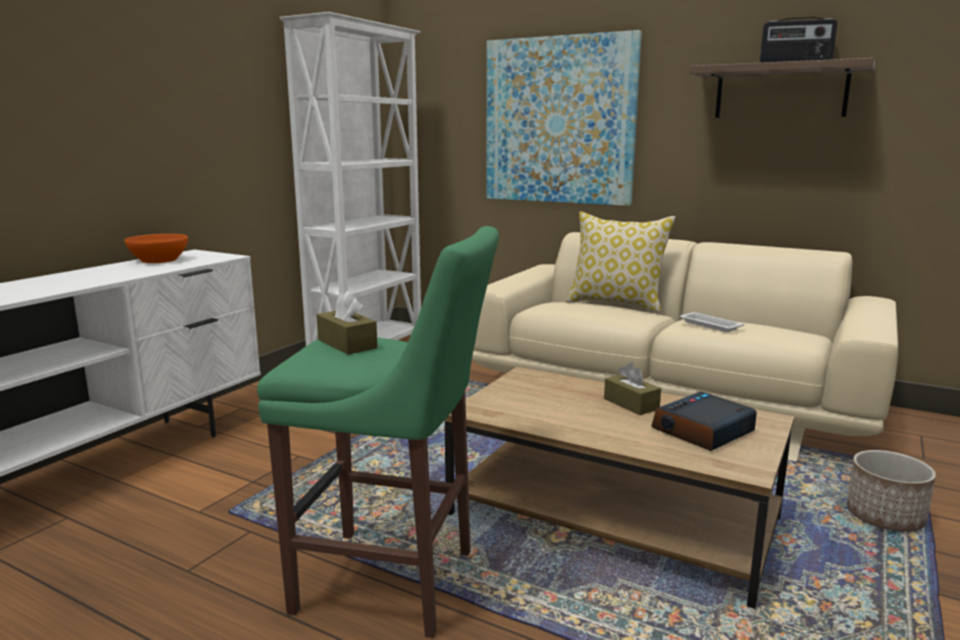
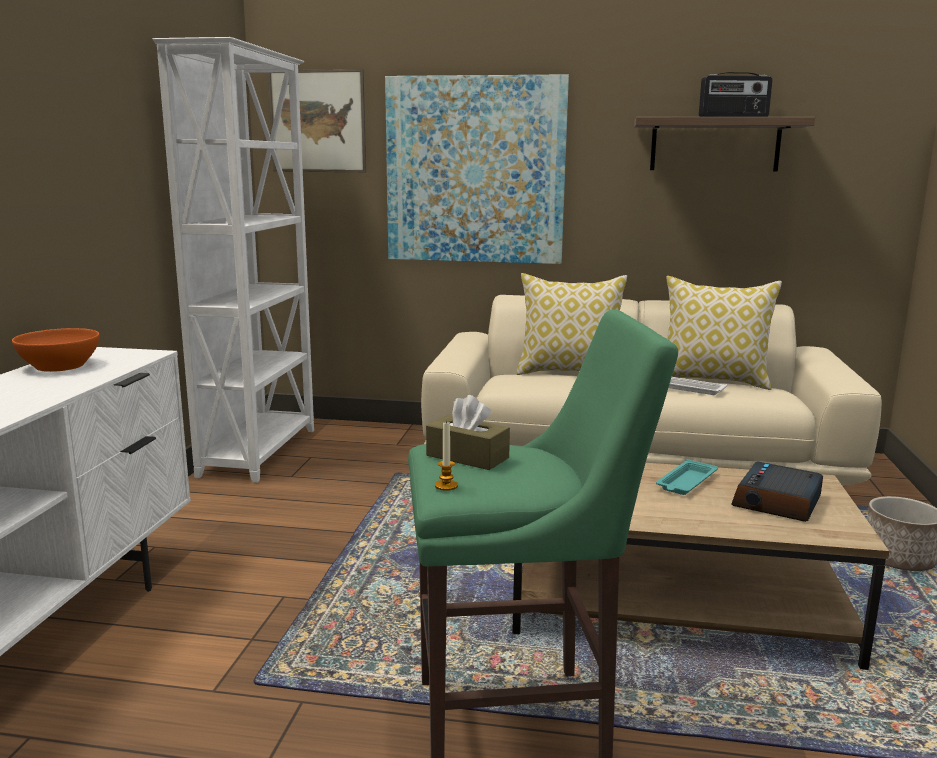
camera: 20 degrees left, 0 degrees up
(297, 361) = (446, 486): none -> candle
(437, 82) = (318, 121): none -> picture
(631, 404) = (686, 482): brown tissue box -> turquoise tray
(748, 321) = (713, 381): none -> pillow

